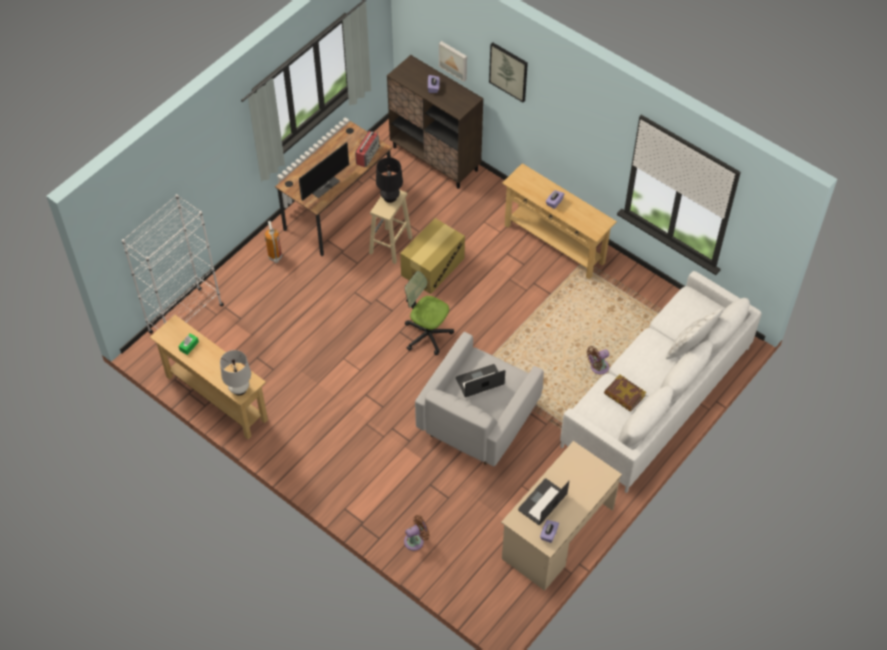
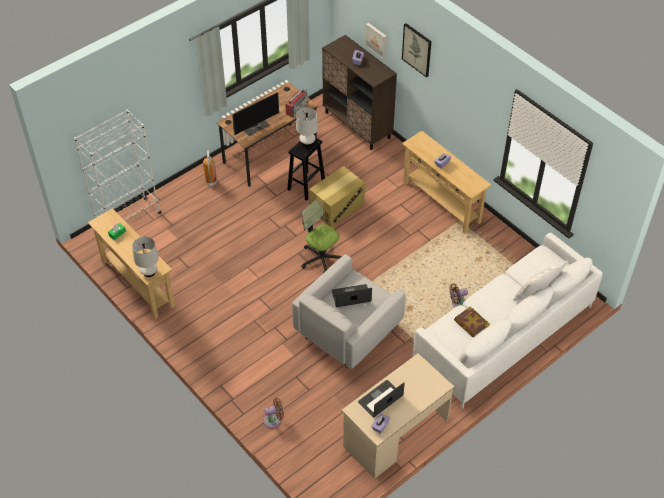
camera: 10 degrees right, 5 degrees down
(390, 197) = (307, 142): black table lamp -> white table lamp
(390, 246) = (306, 186): beige stool -> black stool

